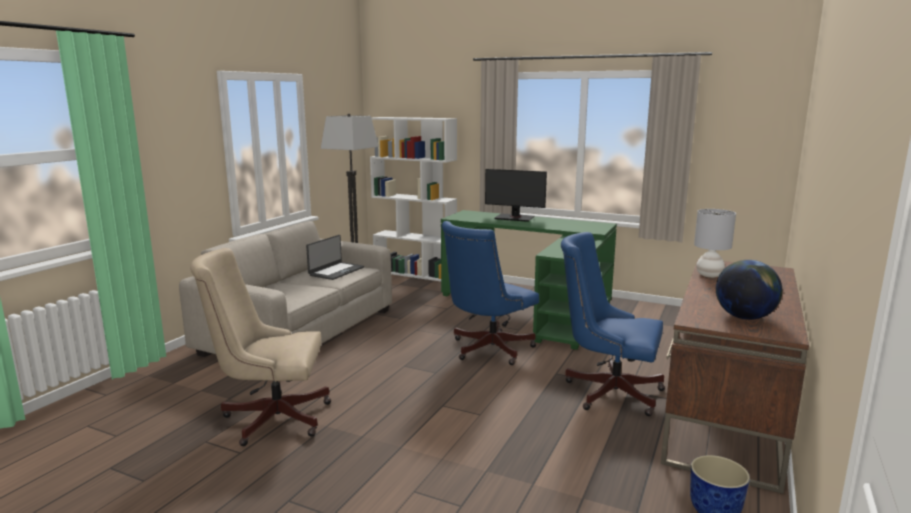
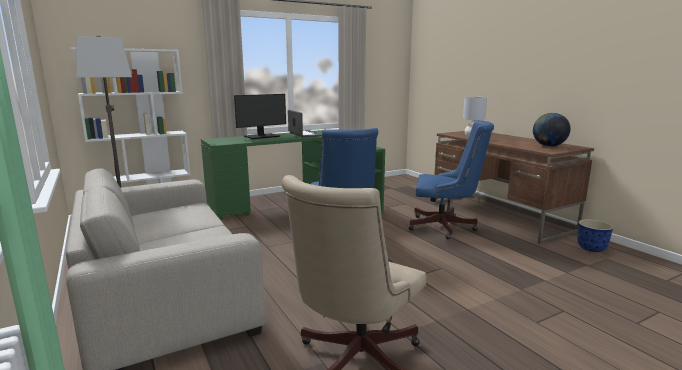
camera: 55 degrees left, 0 degrees up
(336, 271) = (175, 215): laptop -> laptop (305, 134)
(607, 391) = (445, 227): blue office chair -> blue office chair turned 135 degrees counterclockwise

